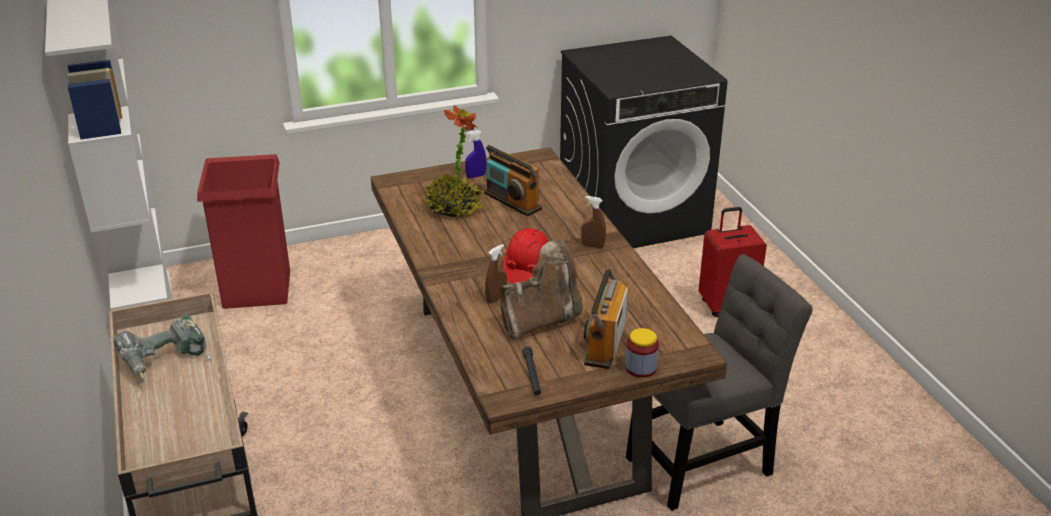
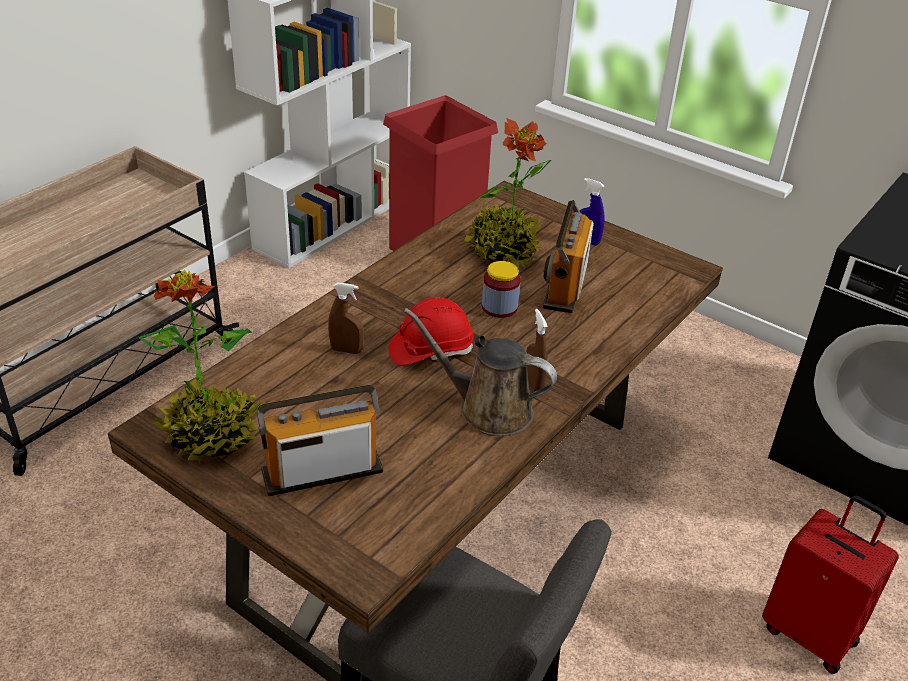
camera: 55 degrees right, 5 degrees up
(166, 363) = (104, 210): power drill -> none
(532, 375) = (212, 434): black flashlight -> potted plant
(542, 320) = (330, 401): brown boot -> none
(601, 269) = (488, 409): none -> brown watering can
(641, 368) = (291, 526): jar -> jar (499, 307)

